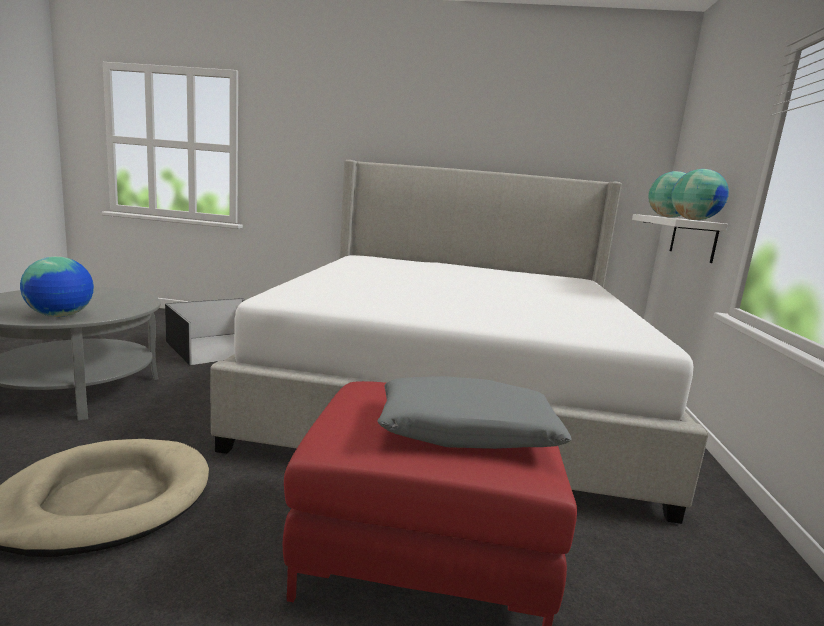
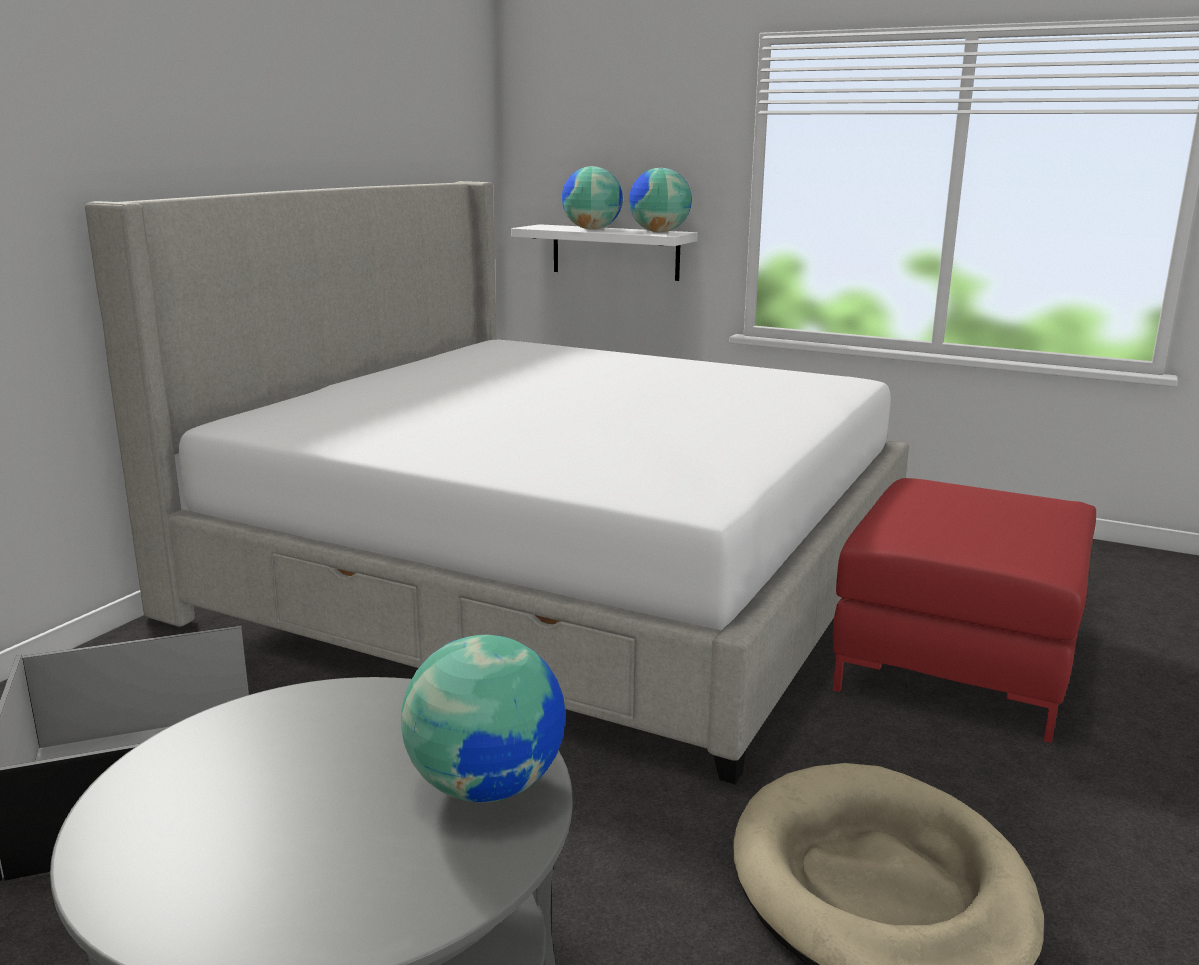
camera: 70 degrees left, 5 degrees up
(466, 431) = (1006, 507): grey pillow -> none

